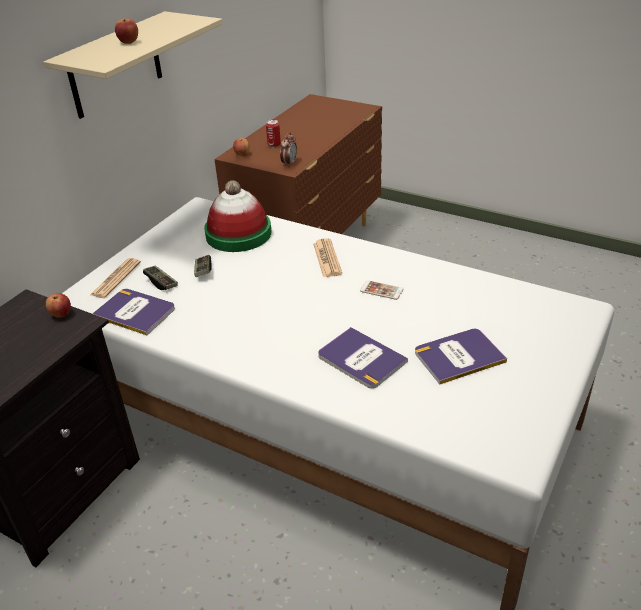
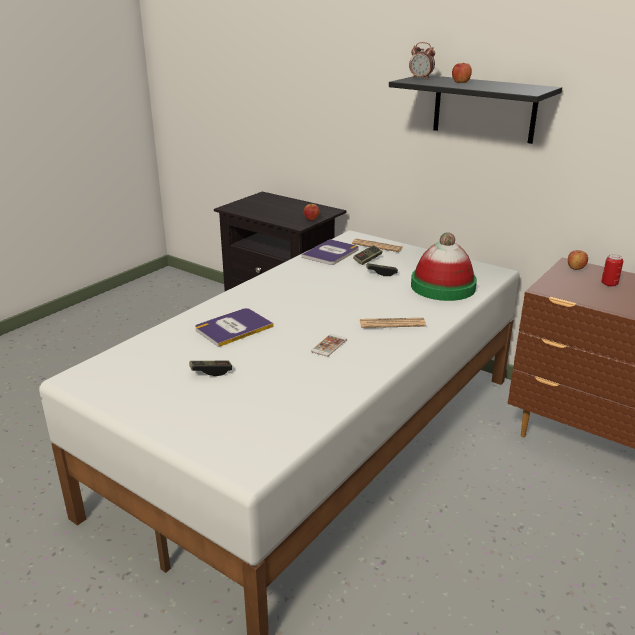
camera: 95 degrees right, 10 degrees down
(115, 66) = (484, 108): beige shelf -> black shelf
(289, 163) = (559, 290): alarm clock -> alarm clock (421, 78)
(459, 356) = (211, 372): book -> game controller

